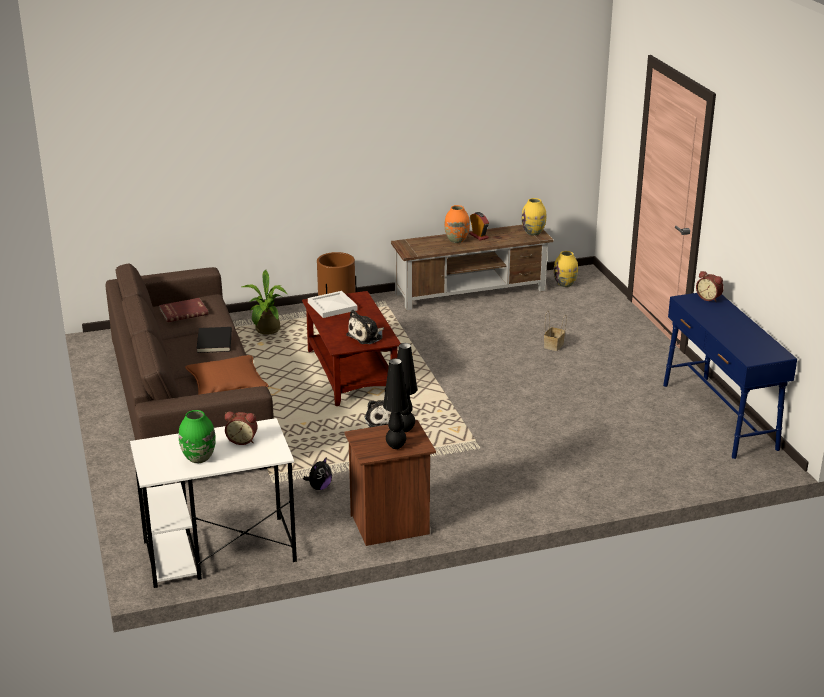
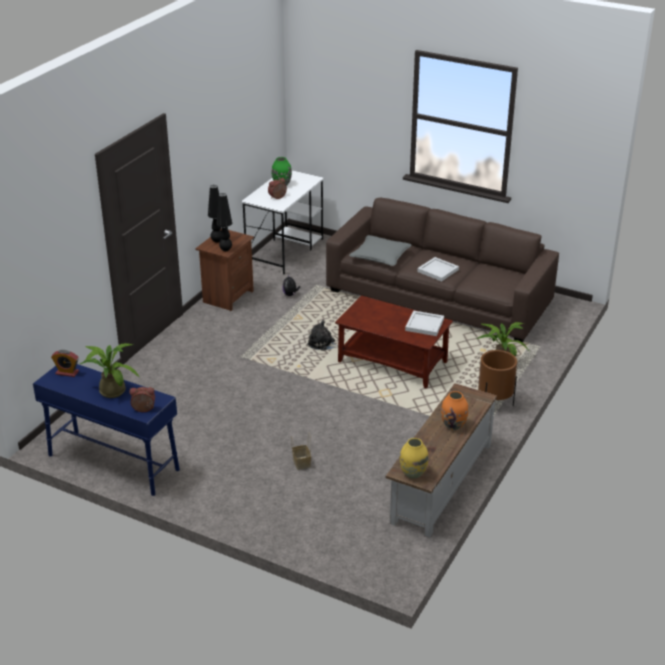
camera: 135 degrees right, 5 degrees up
(183, 311) = (496, 277): red book -> none
(213, 342) = (437, 270): black book -> white tray
(226, 384) = (380, 255): brown pillow -> grey pillow
(366, 336) = (363, 316): plush toy -> none
(478, 236) = (446, 441): alarm clock -> alarm clock (67, 372)
(565, 284) = (386, 544): yellow vase -> none
(723, 322) = (111, 389): none -> potted plant

